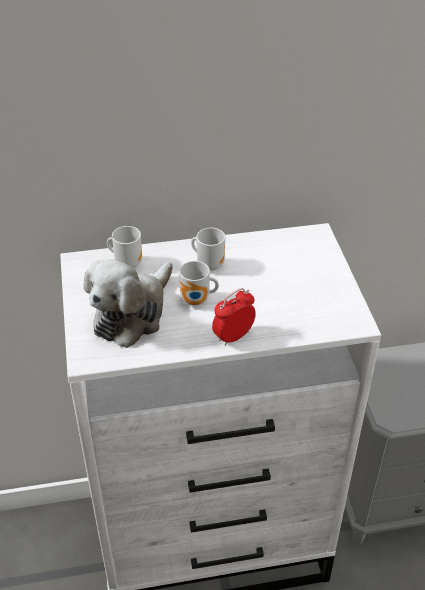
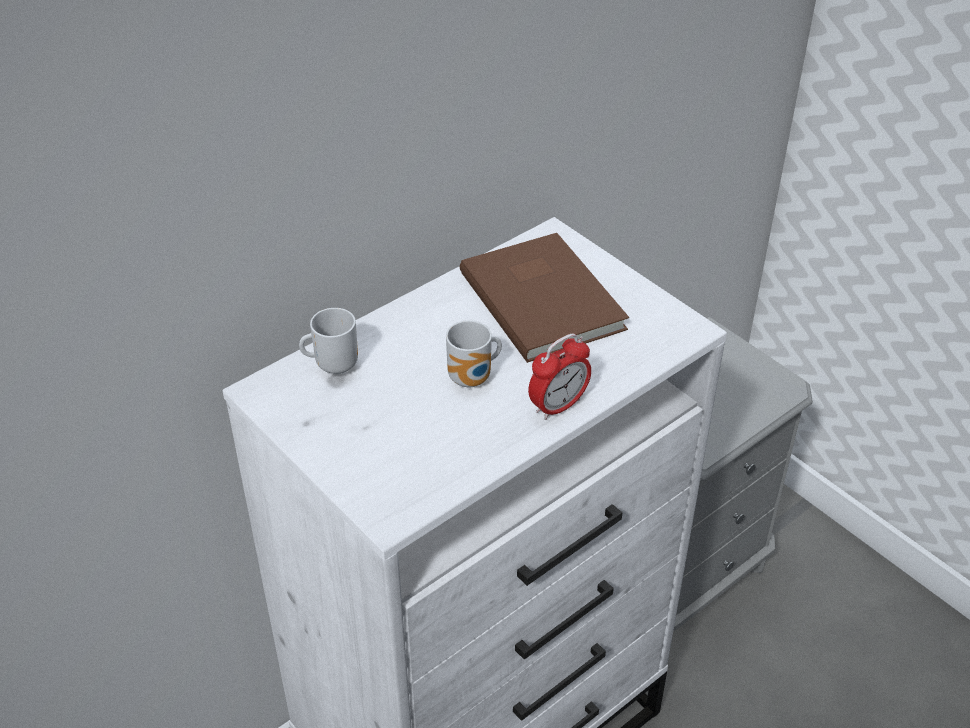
camera: 30 degrees left, 0 degrees up
(132, 313) = (400, 430): plush toy -> none
(209, 264) = (448, 325): mug -> none
(233, 336) = (558, 406): alarm clock -> alarm clock turned 150 degrees counterclockwise
(280, 269) = (544, 298): none -> brown book

